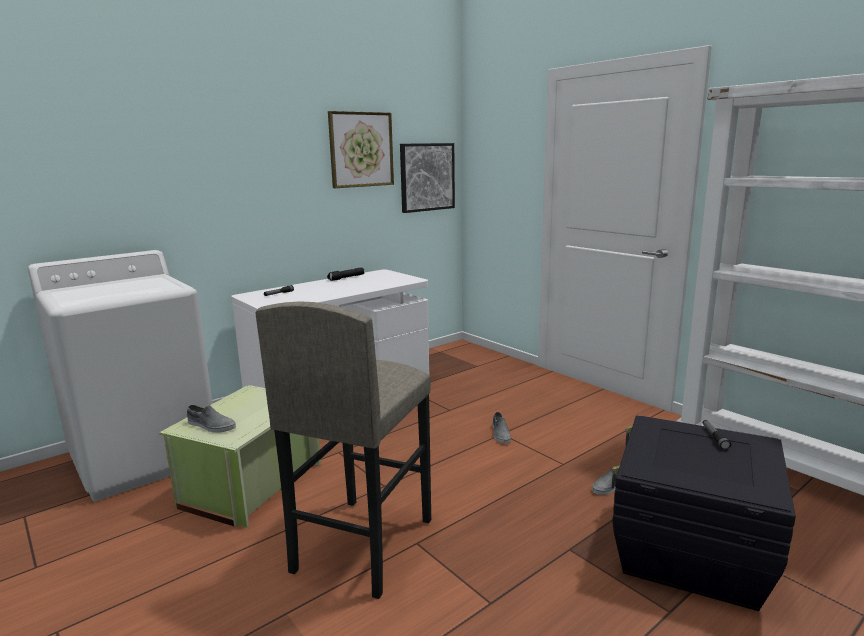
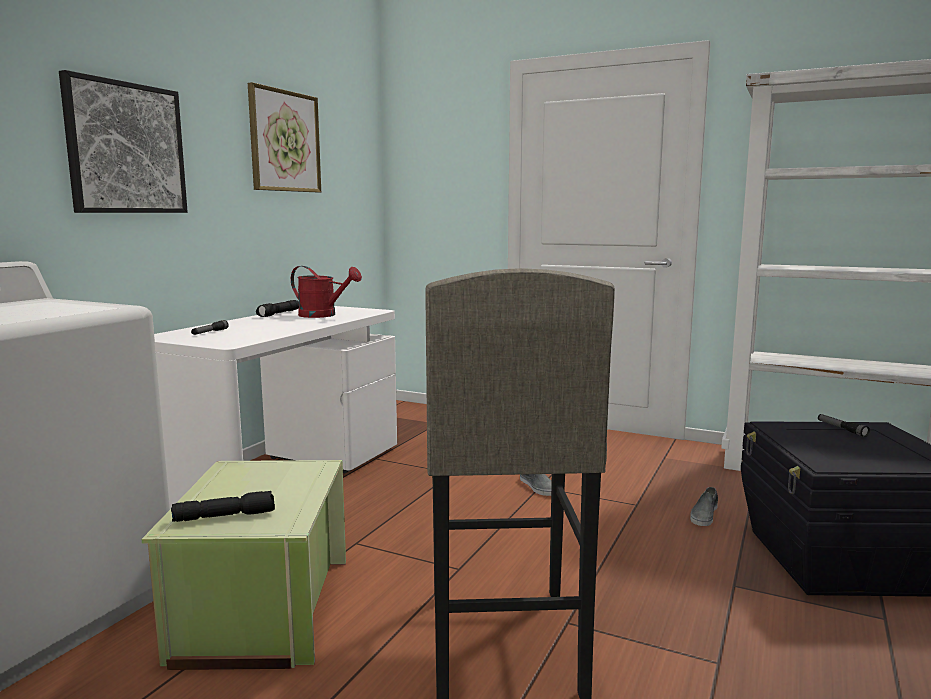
camera: 25 degrees left, 5 degrees down
(211, 426) = (225, 516): grey shoe -> black flashlight
(371, 282) = (323, 315): none -> red watering can
(427, 177) = (352, 187): picture -> picture (126, 148)

